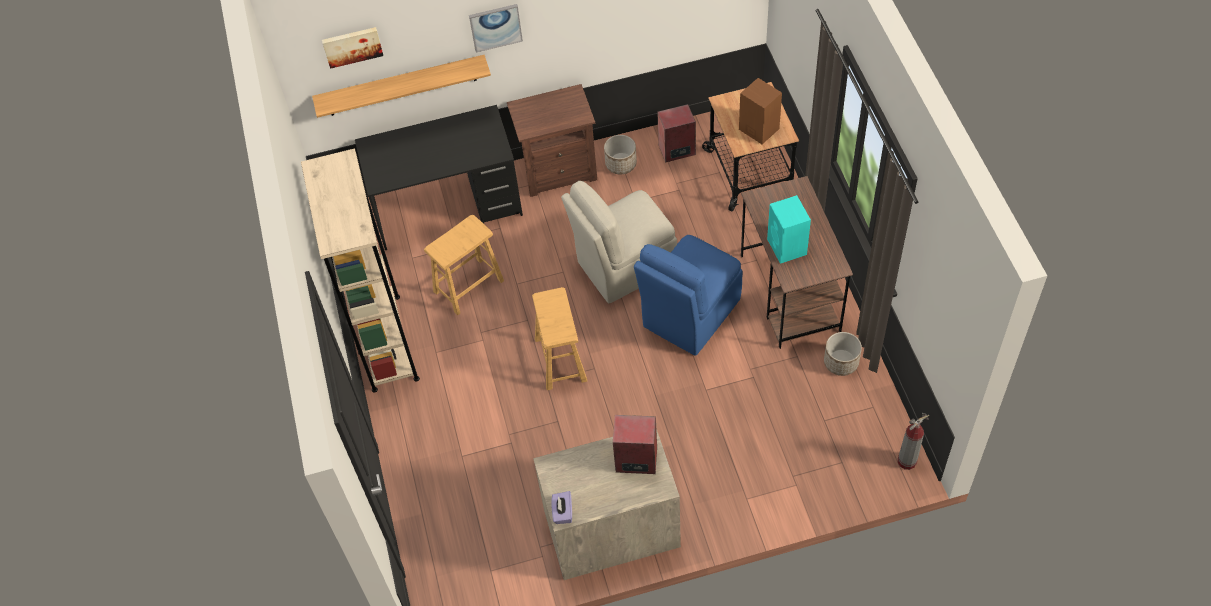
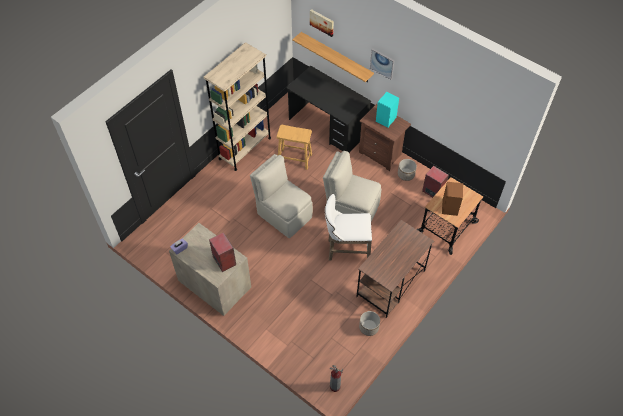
camera: 50 degrees right, 0 degrees up
(560, 360) = (283, 214): brown stool -> beige chair
(689, 314) = (346, 249): blue chair -> white stool
(787, 247) = (384, 255): turquoise speaker -> turquoise speaker (385, 119)

